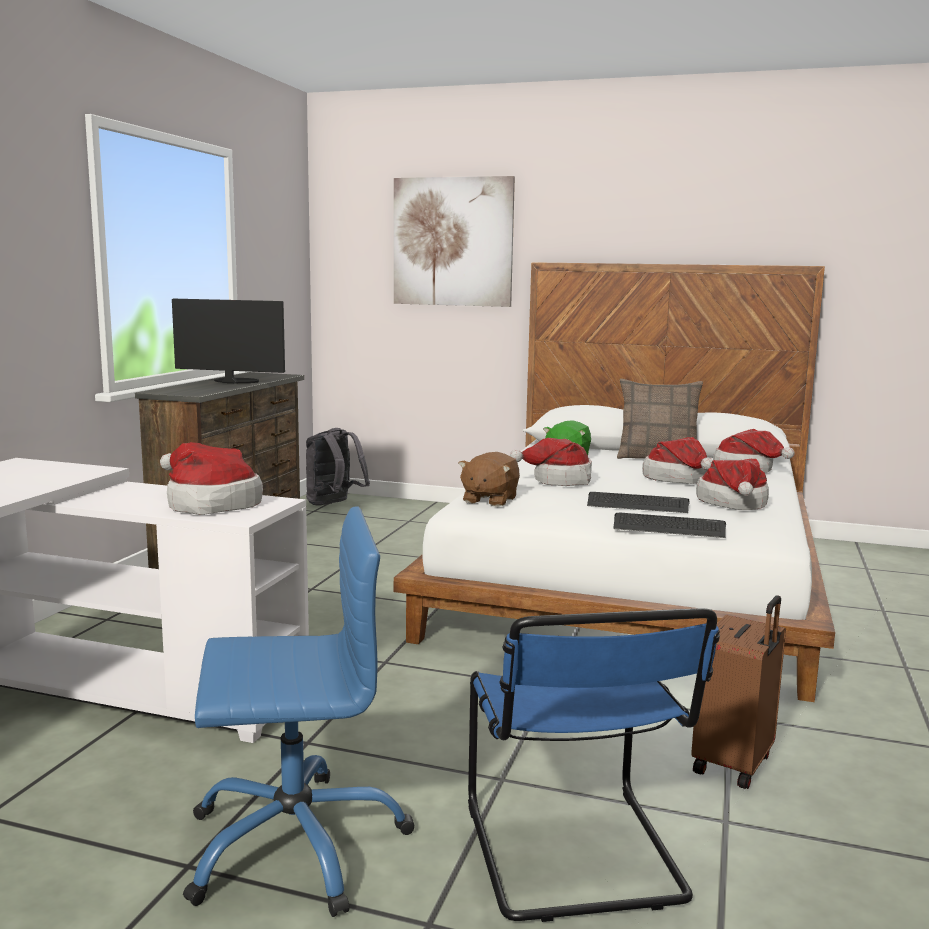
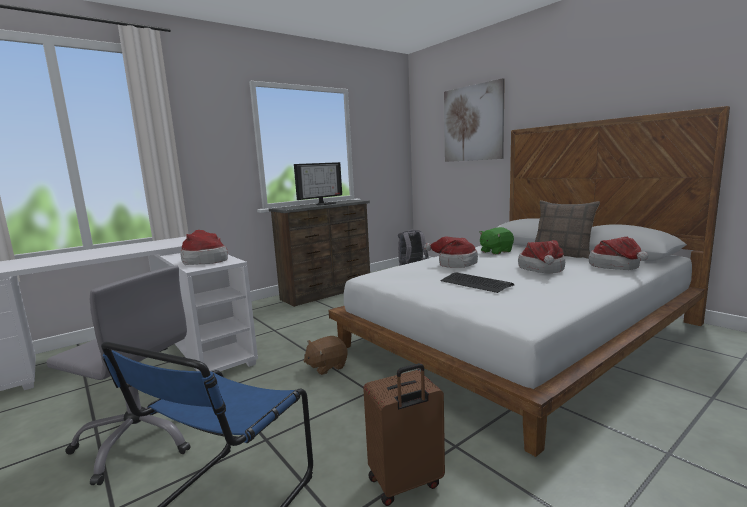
camera: 35 degrees right, 0 degrees up
(234, 381) = (325, 203): monitor -> monitor turned 90 degrees clockwise
(295, 843) = (140, 439): blue office chair -> grey office chair
(489, 500) = (391, 272): brown plush toy -> brown plush toy (326, 366)
(669, 527) = (462, 301): keyboard -> none
(733, 504) = (548, 290): hat -> none

